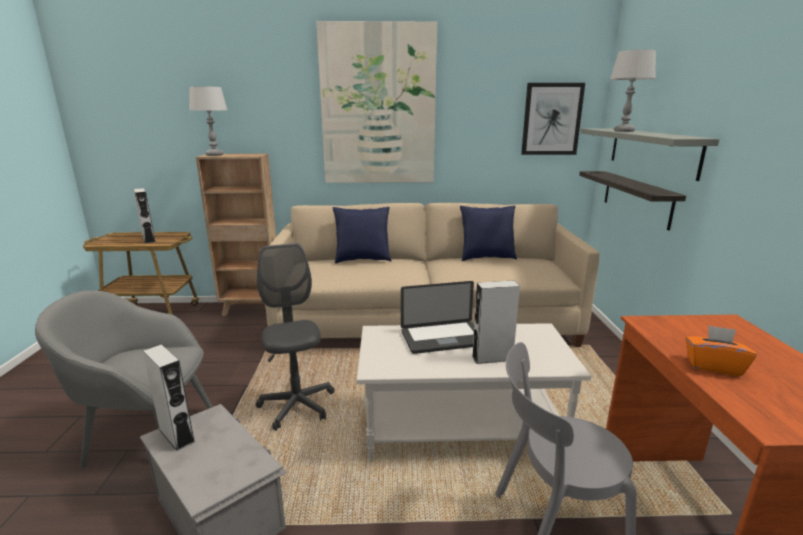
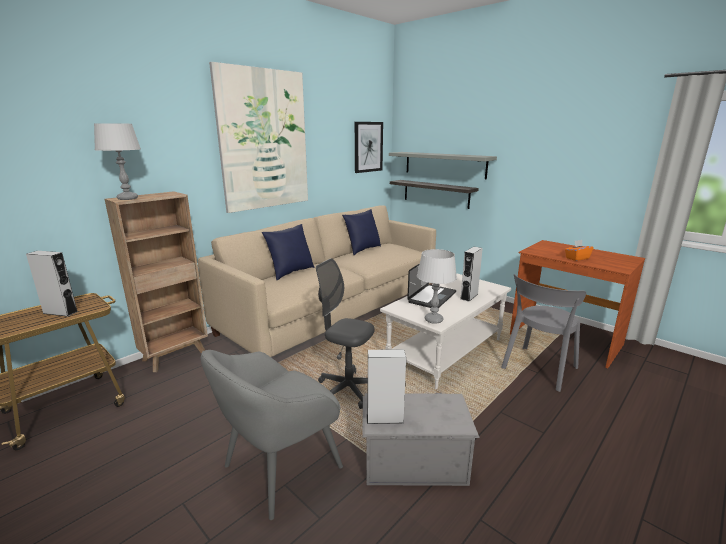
camera: 45 degrees left, 0 degrees up
(623, 131) = (429, 153): grey table lamp -> grey table lamp (433, 320)

